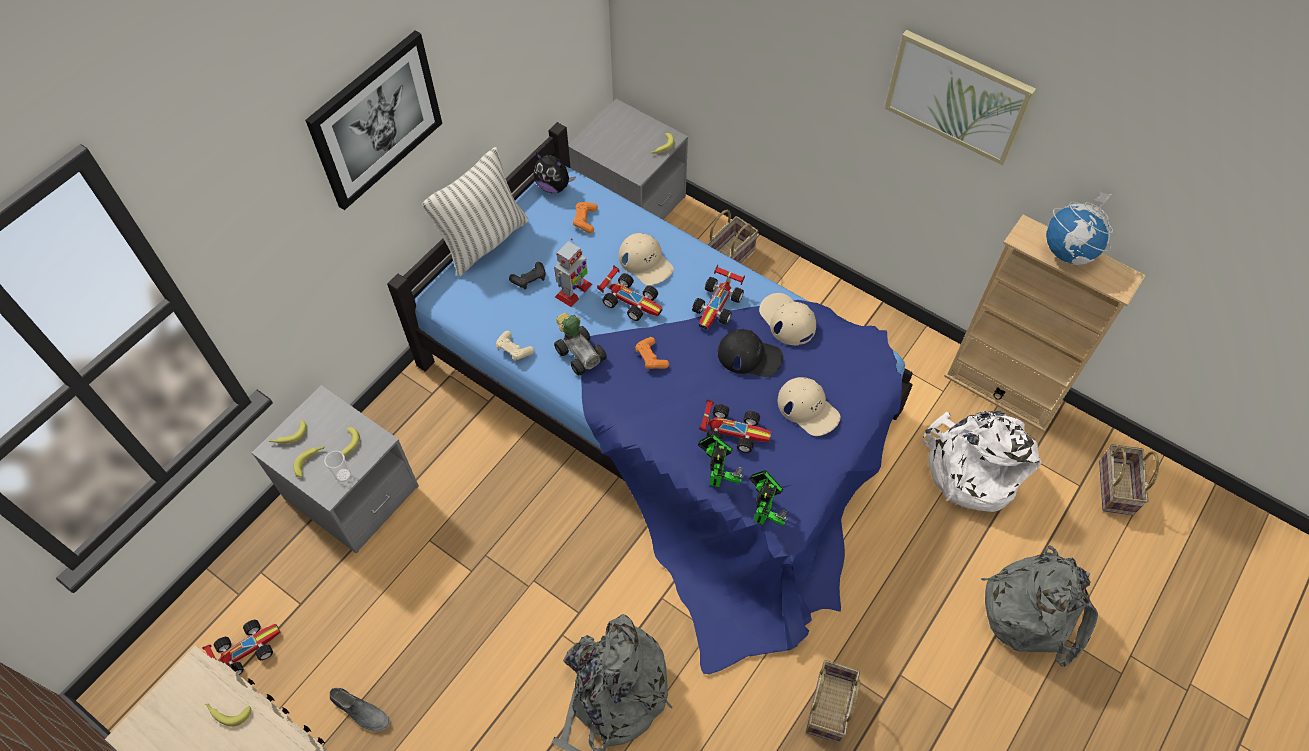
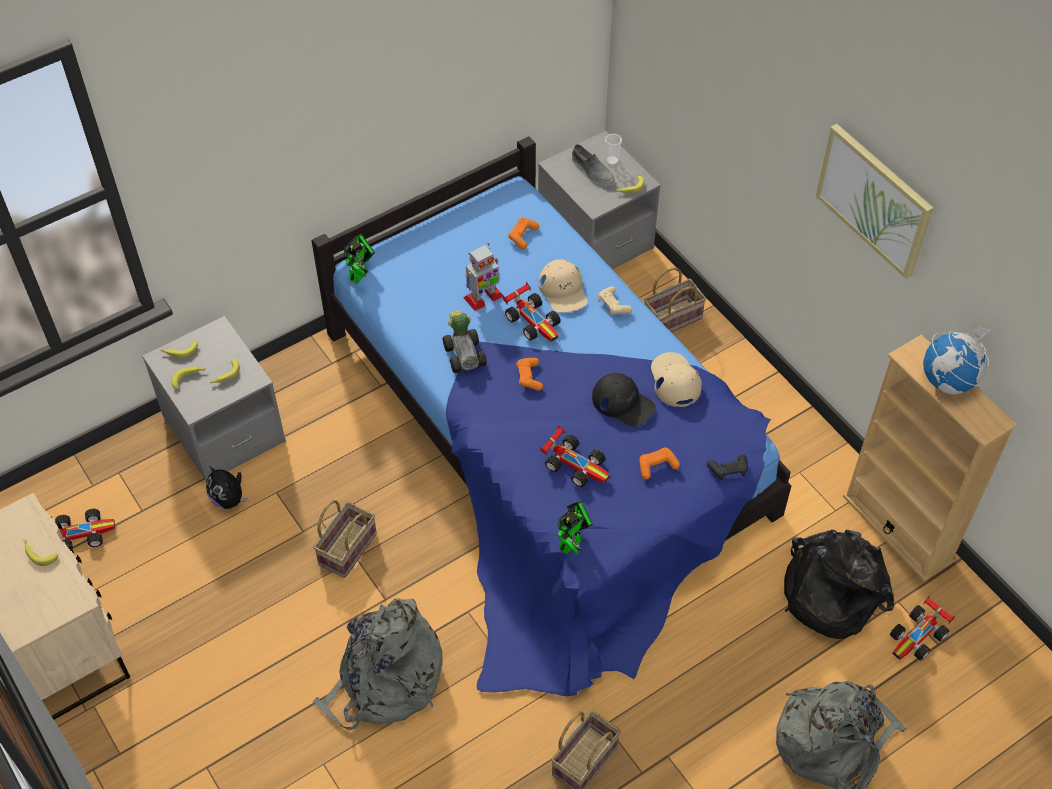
camera: 20 degrees right, 5 degrees down
(343, 475) = (212, 398): cup -> cup (612, 161)
(360, 711) = (157, 618): grey shoe -> grey shoe (592, 171)
(376, 120) = (331, 85): picture -> none
(484, 241) = (420, 230): pillow -> none
(514, 349) = (406, 334): beige game controller -> beige game controller (613, 305)
(529, 279) = (447, 275): black game controller -> black game controller (728, 470)
(554, 186) = (507, 197): plush toy -> plush toy (229, 499)
(717, 473) = (544, 496): toy robot -> toy robot (360, 273)
(718, 305) = (614, 349): toy car -> toy car (918, 637)
(808, 408) = (657, 466): beige cap -> orange game controller
(971, 468) = (830, 592): white backpack -> black backpack
(1114, 486) = (975, 656): basket -> basket (347, 547)

